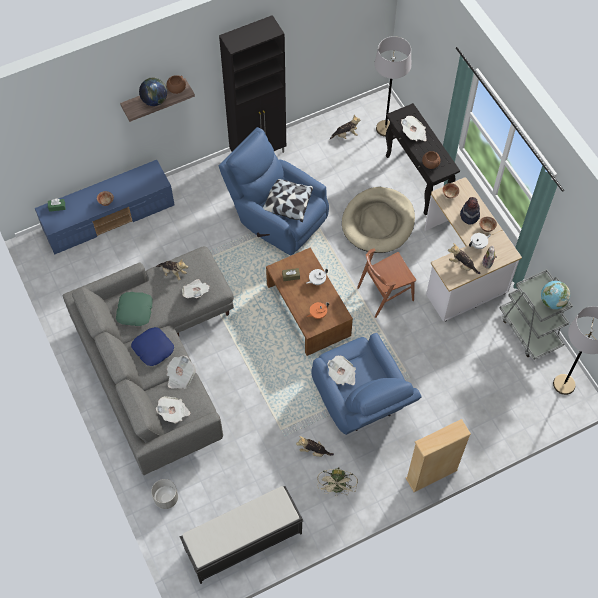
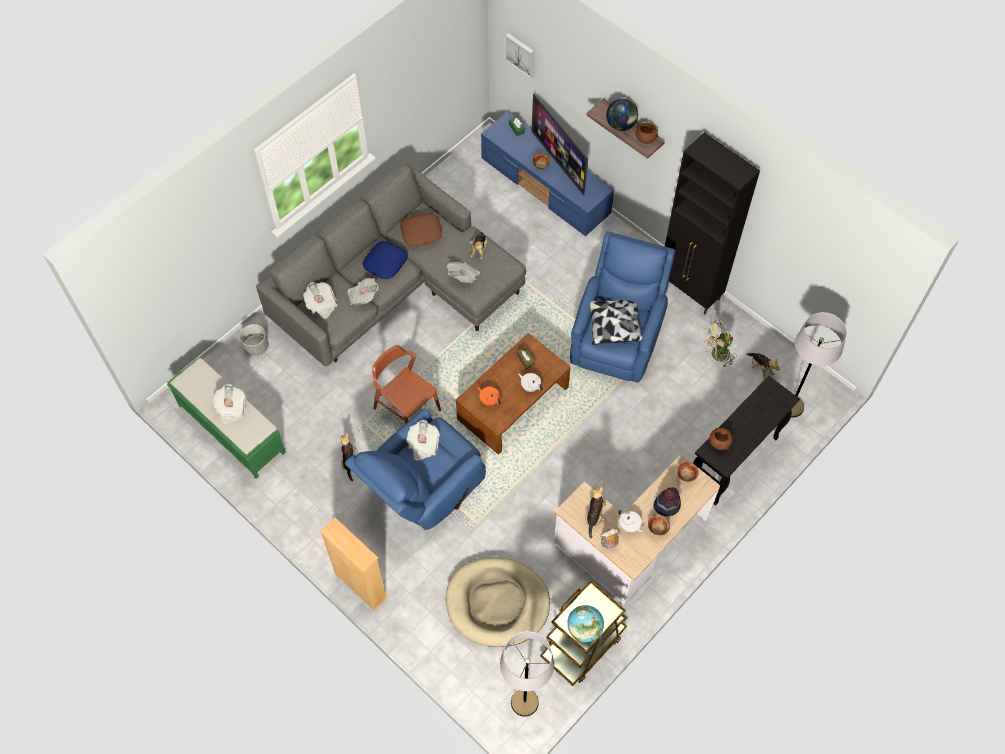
camera: 70 degrees right, 0 degrees up
(28, 150) = (521, 54): none -> picture
(109, 188) = (559, 162): none -> television
(135, 311) = (421, 233): green pillow -> brown pillow
(242, 542) = (231, 428): black bench -> green bench
(337, 488) = (315, 496): beige fan -> beige fan (716, 355)
(378, 222) = (656, 438): beige dog bed -> beige dog bed (497, 603)
(385, 294) = (565, 473): brown chair -> brown chair (407, 409)
(414, 134) = (754, 412): newspaper -> newspaper (231, 409)
(530, 330) = (582, 644): grey cart -> brown cart

